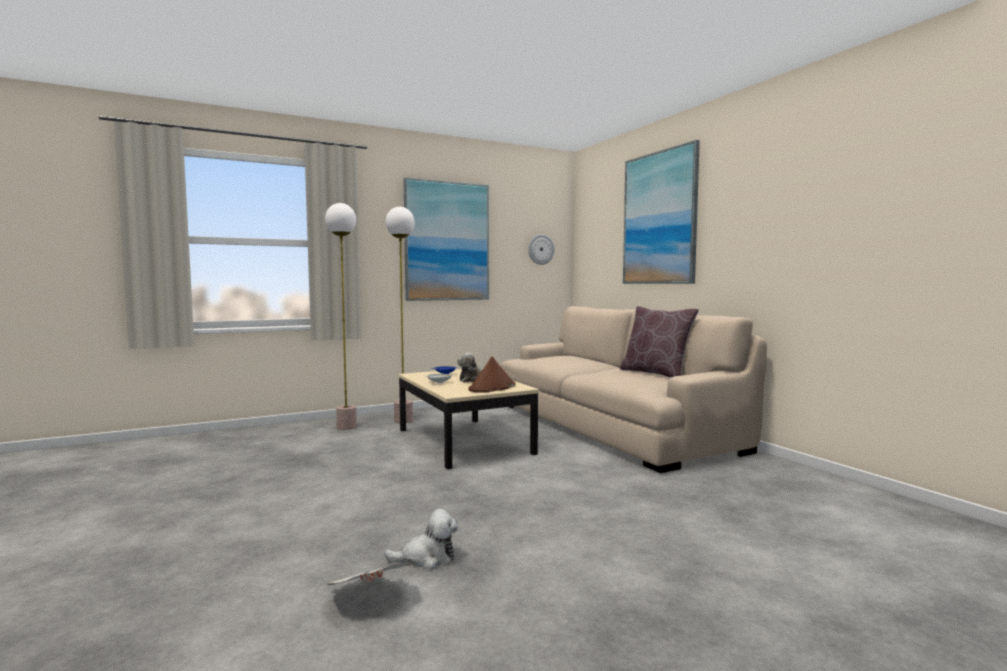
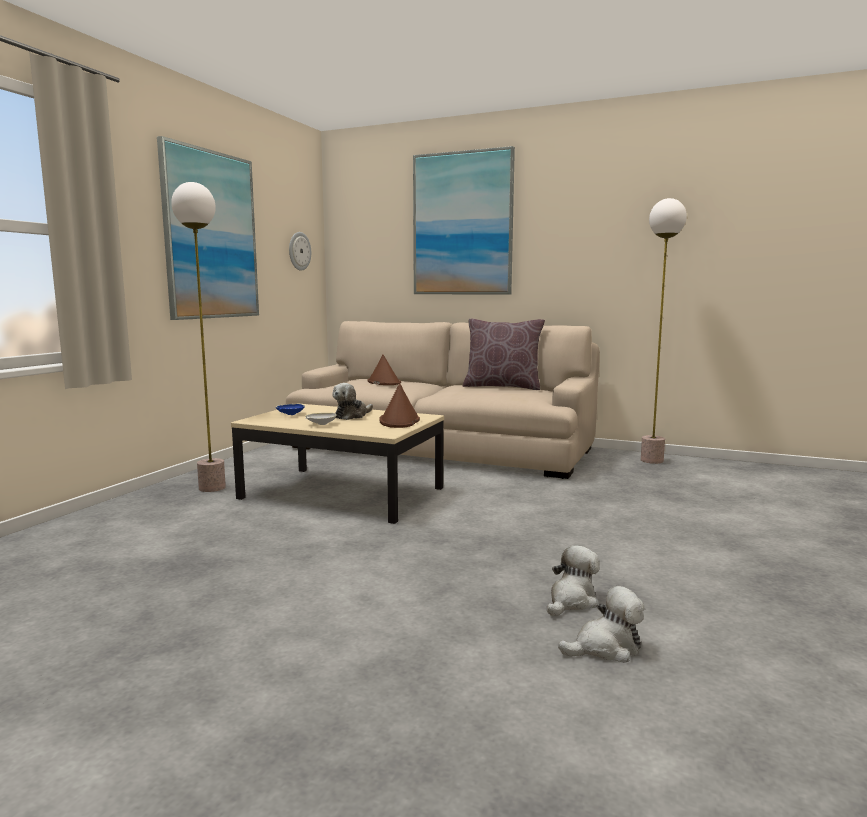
camera: 40 degrees left, 5 degrees up
(347, 427) = (150, 511): floor lamp -> floor lamp (652, 460)
(369, 596) = (605, 648): newspaper -> plush toy
(570, 359) = (383, 382): none -> brown hat

